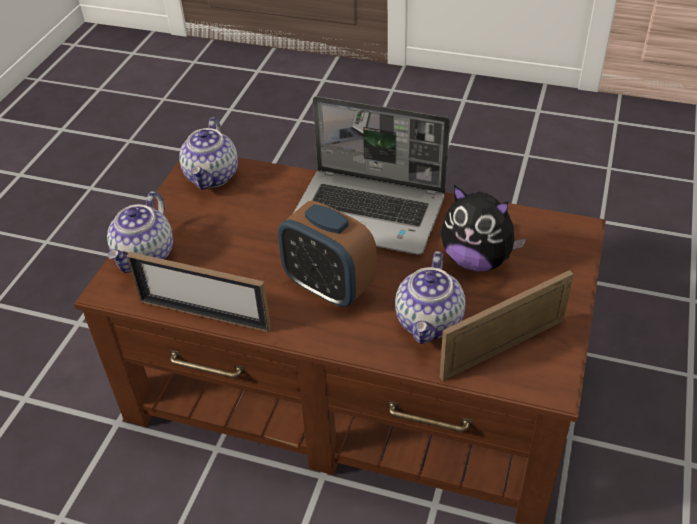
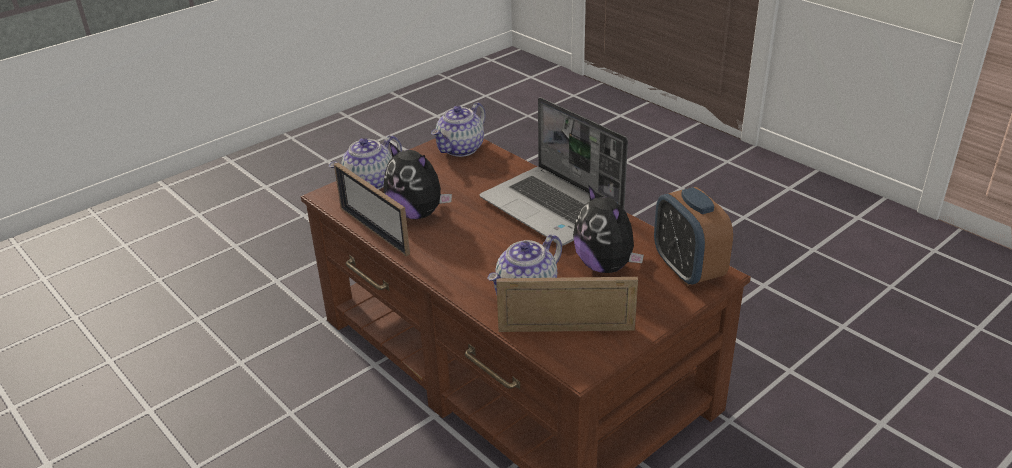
camera: 30 degrees right, 10 degrees down
(234, 274) = (417, 213): none -> plush toy
(329, 287) = (475, 244): alarm clock -> alarm clock (687, 269)

